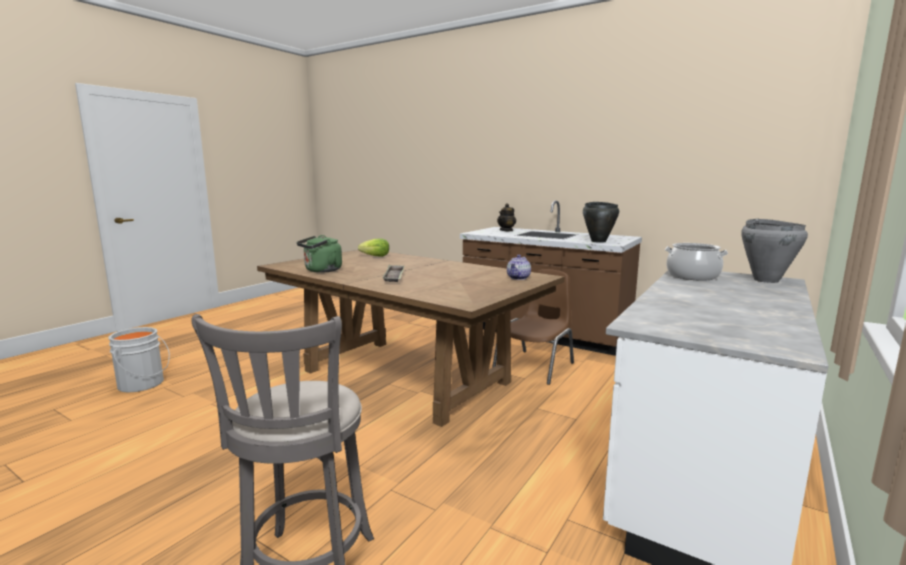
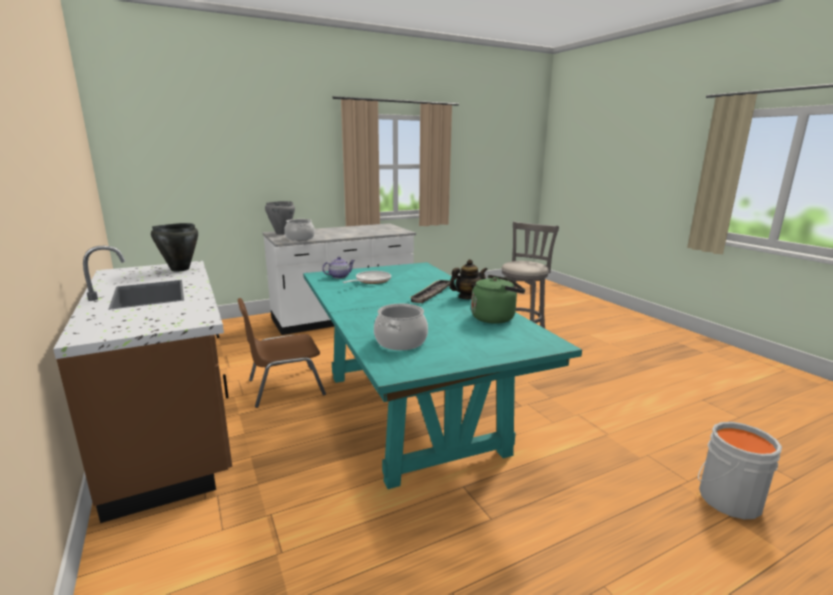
camera: 150 degrees left, 5 degrees up
(375, 256) = (400, 341): lettuce -> cooking pot
(406, 377) = (410, 411): brown dining table -> turquoise dining table
(476, 278) = (371, 281): none -> frying pan
(506, 230) = (125, 319): teapot -> teapot (467, 297)

